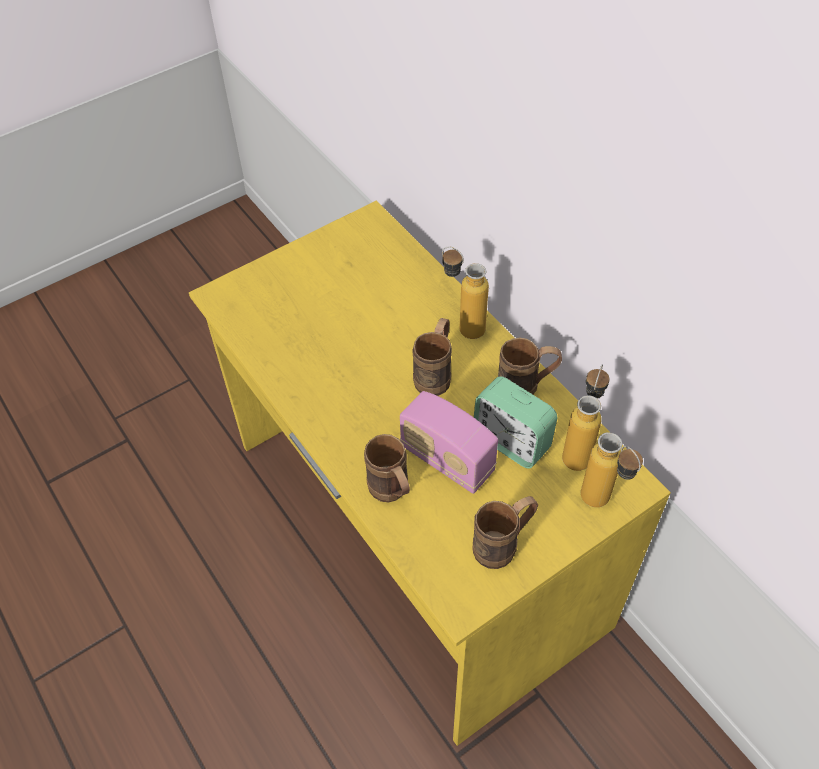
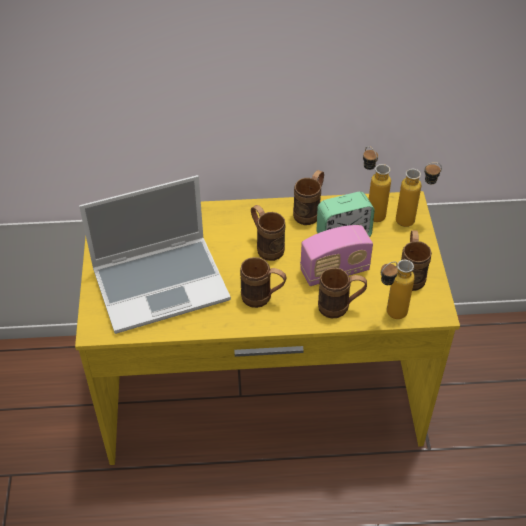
camera: 60 degrees left, 5 degrees down
(313, 313) = (162, 284): none -> laptop
(353, 411) = (263, 299): none -> brown mug
(462, 326) = (239, 216): bottle -> bottle (389, 315)

